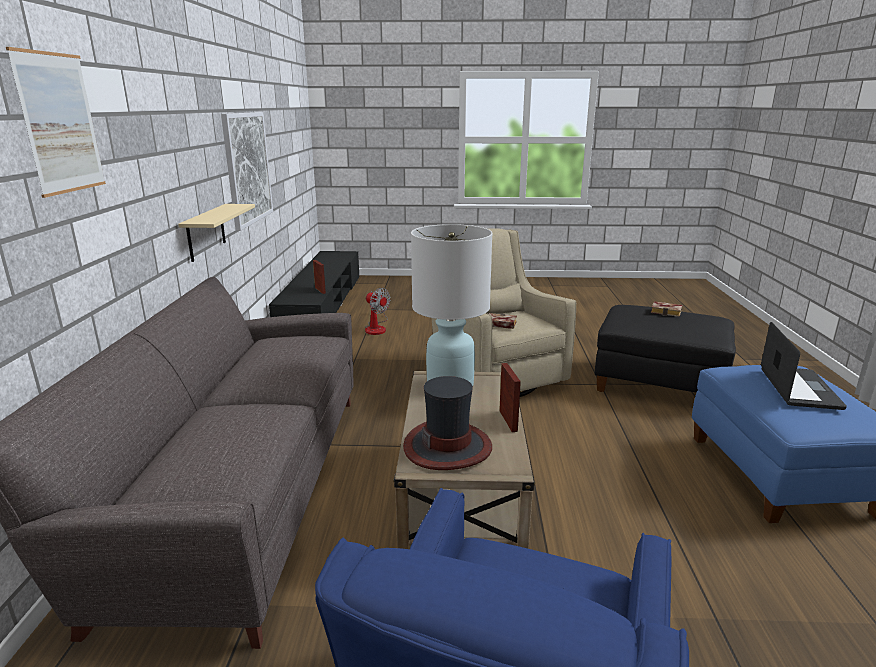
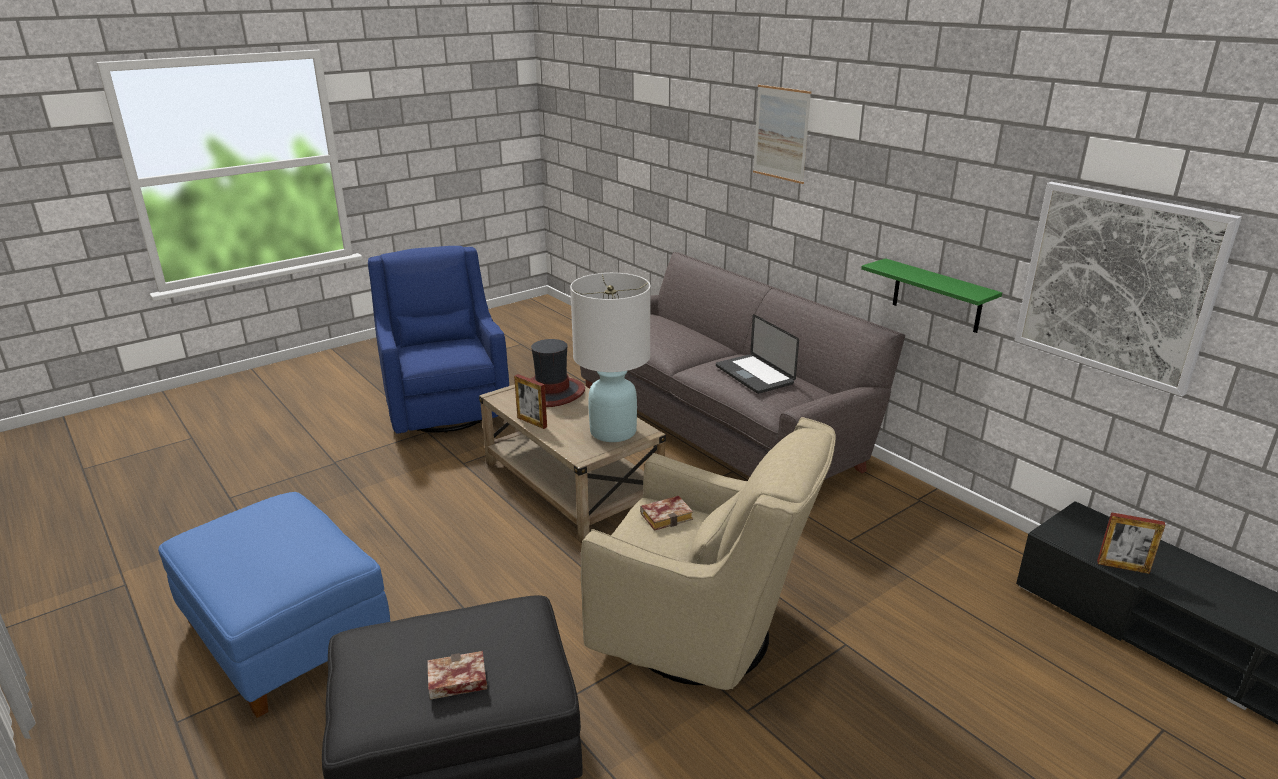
camera: 140 degrees right, 5 degrees up
(206, 232) = (937, 296): beige shelf -> green shelf
(377, 328) = (1030, 663): fan -> none
(799, 389) = (263, 547): laptop -> laptop (754, 375)

